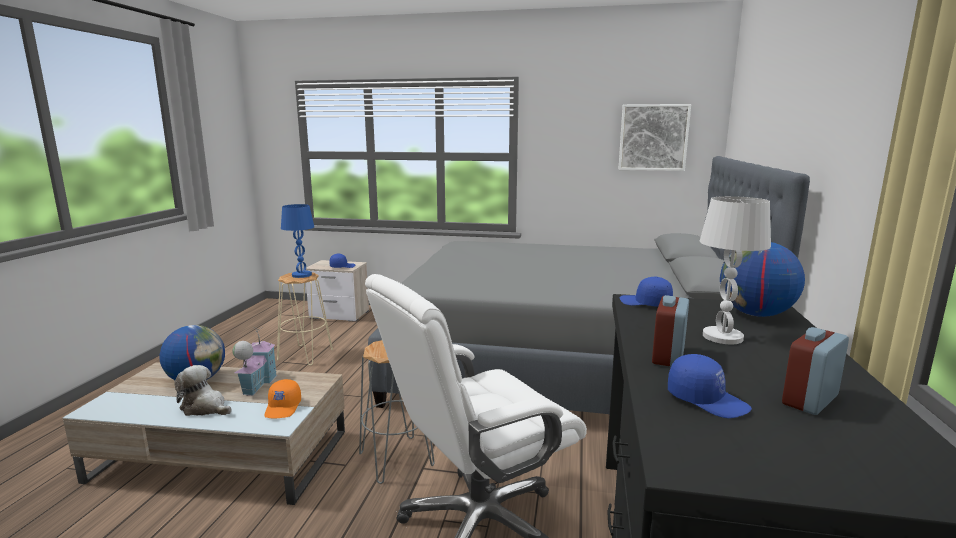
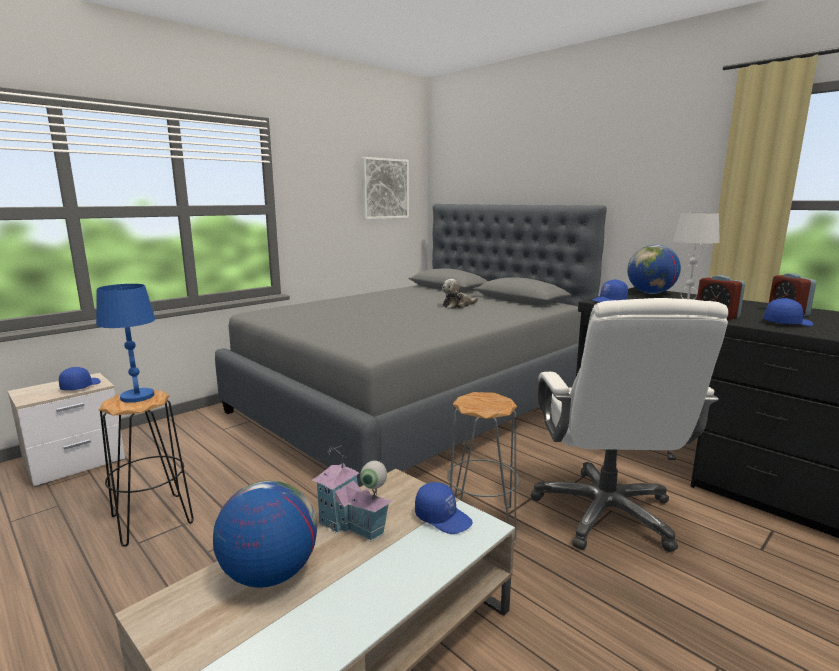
camera: 55 degrees left, 0 degrees up
(205, 408) = (378, 577): plush toy -> plush toy (457, 305)
(283, 408) = (443, 518): orange cap -> blue cap
(305, 355) = (152, 519): beige stool -> black stool

